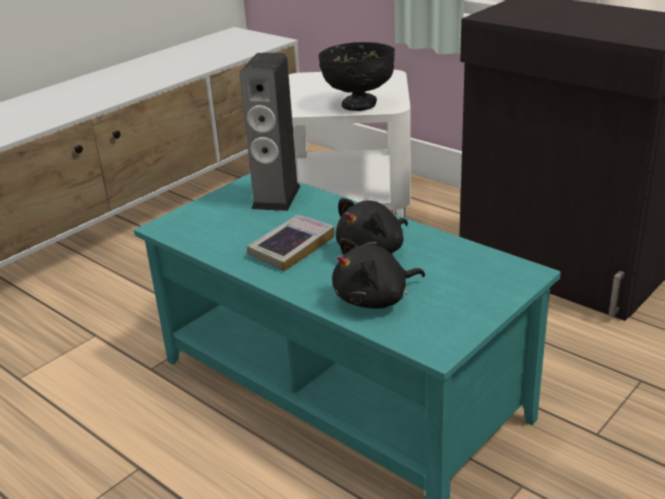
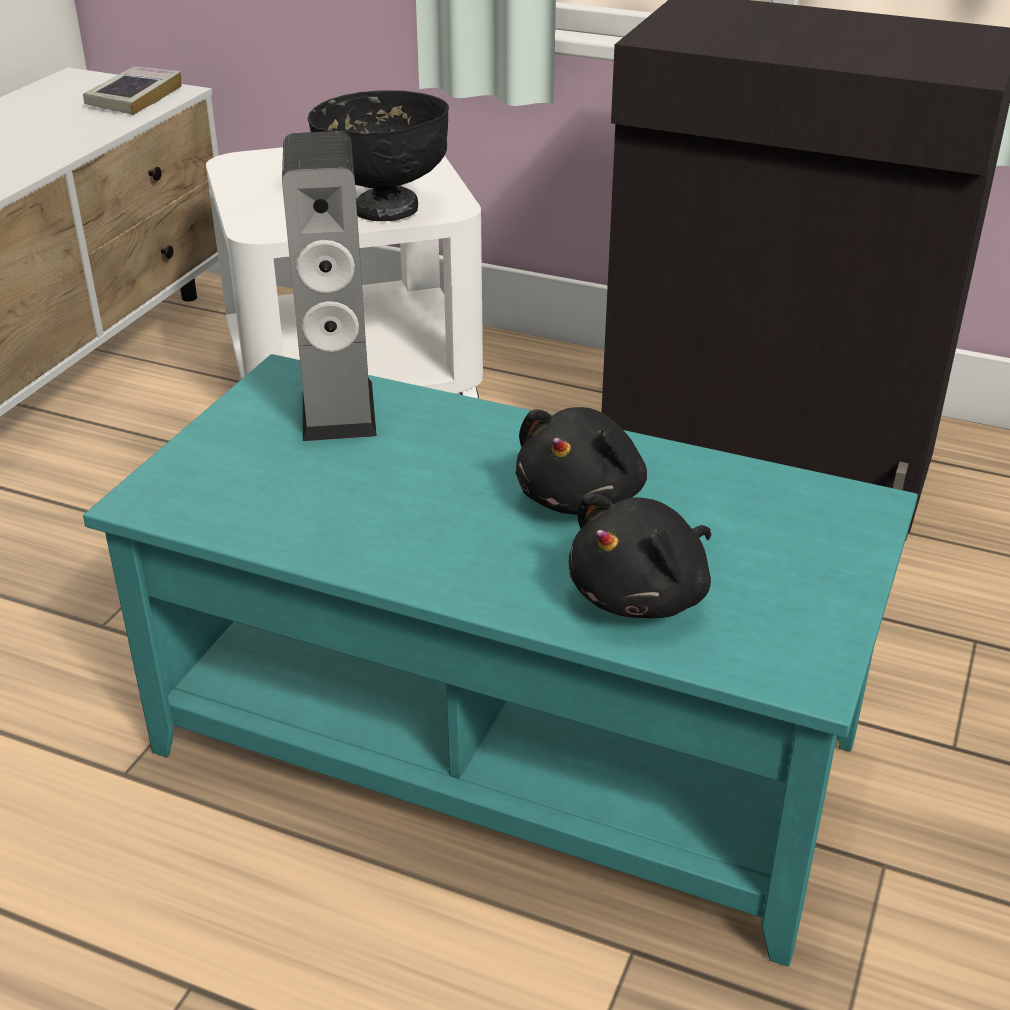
camera: 20 degrees left, 5 degrees up
(291, 247) = (428, 512): book -> book (134, 98)

